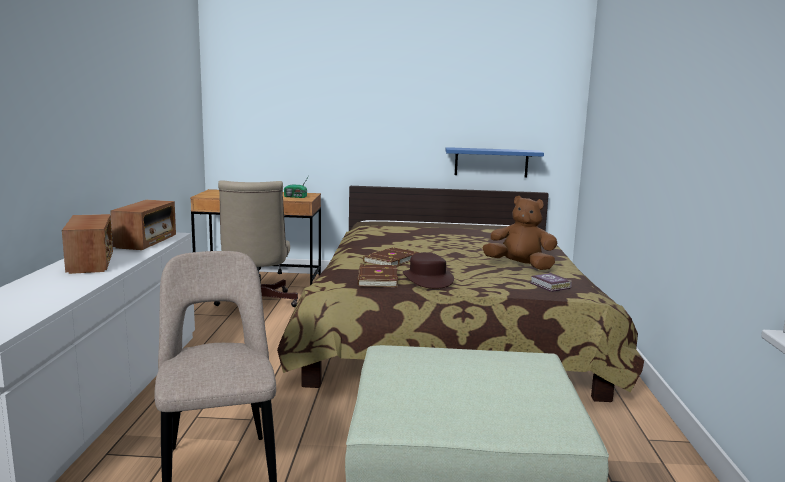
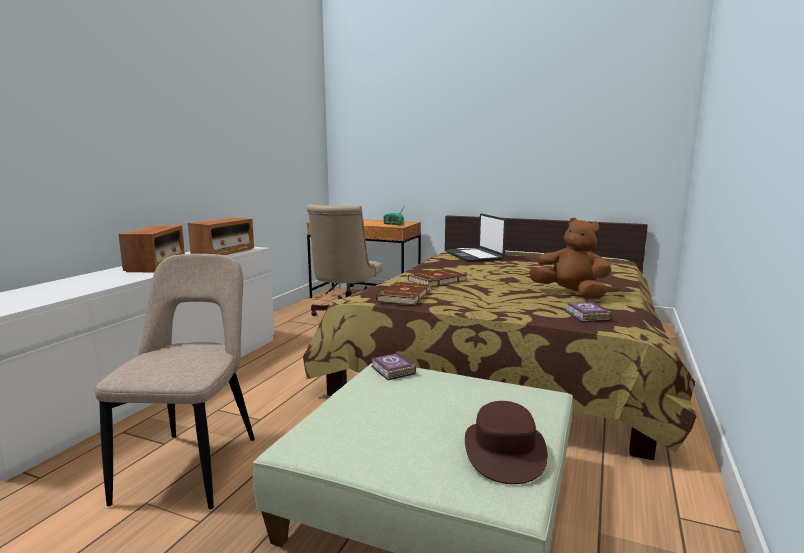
camera: 20 degrees right, 0 degrees up
(399, 230) = (475, 256): none -> laptop
(400, 351) = (392, 370): none -> book
(427, 279) = (453, 300): brown hat -> brown hat (504, 451)
(491, 162) = (585, 192): blue shelf -> none

